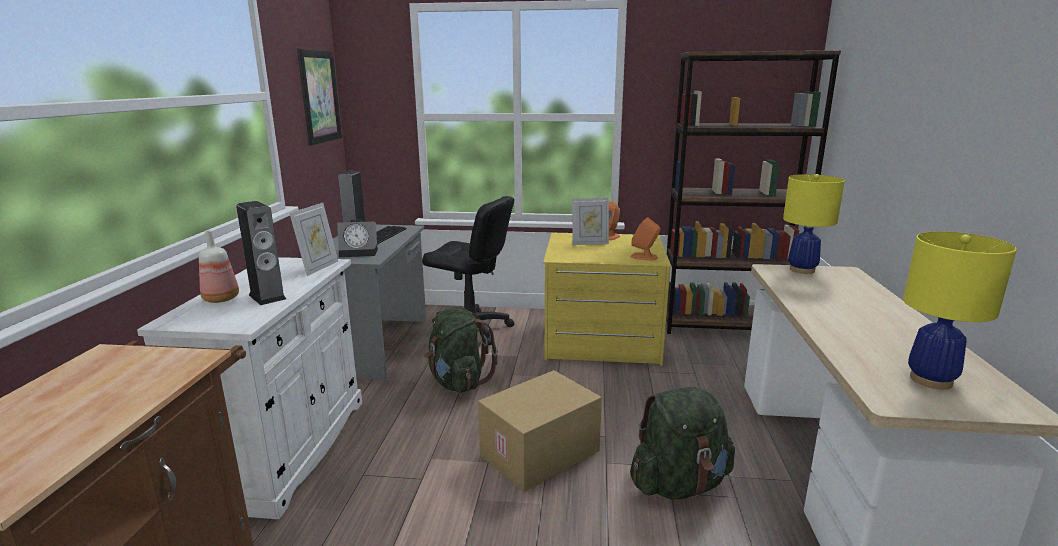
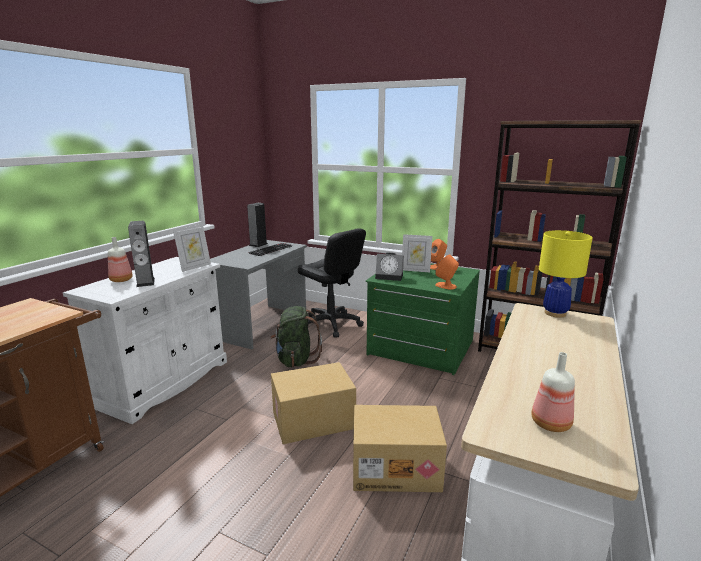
camera: 20 degrees right, 0 degrees up
(319, 96) = (245, 151): picture -> none
(360, 252) = (245, 259): alarm clock -> alarm clock (390, 276)
(602, 341) = (420, 348): yellow dresser -> green dresser
(679, 484) = (396, 467): green backpack -> cardboard box
(930, 380) = (549, 424): yellow table lamp -> bottle

